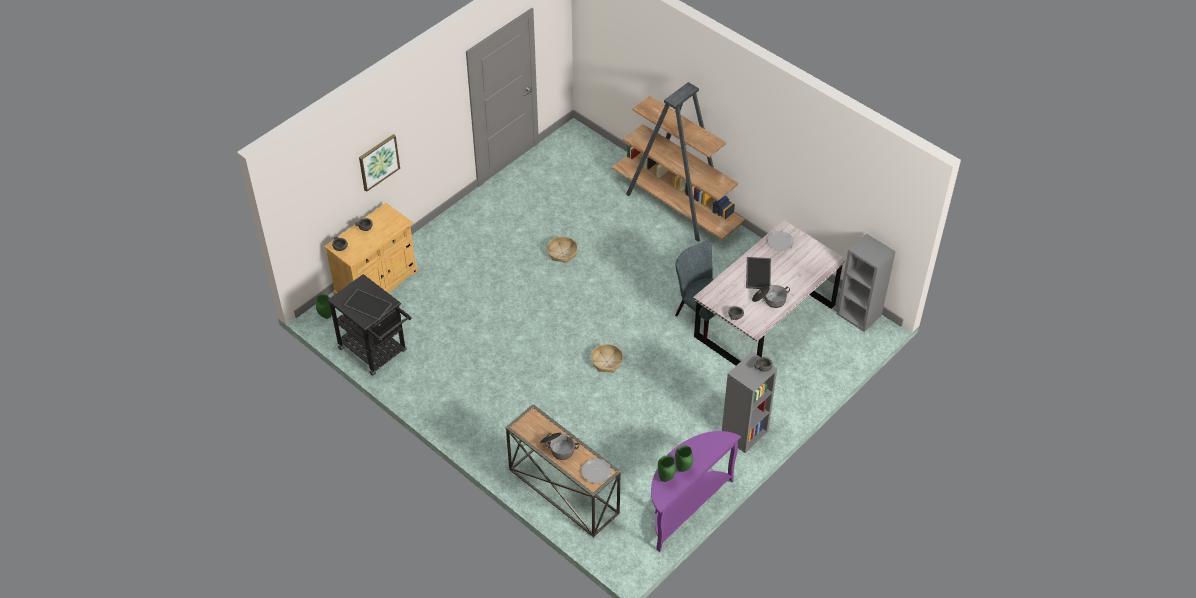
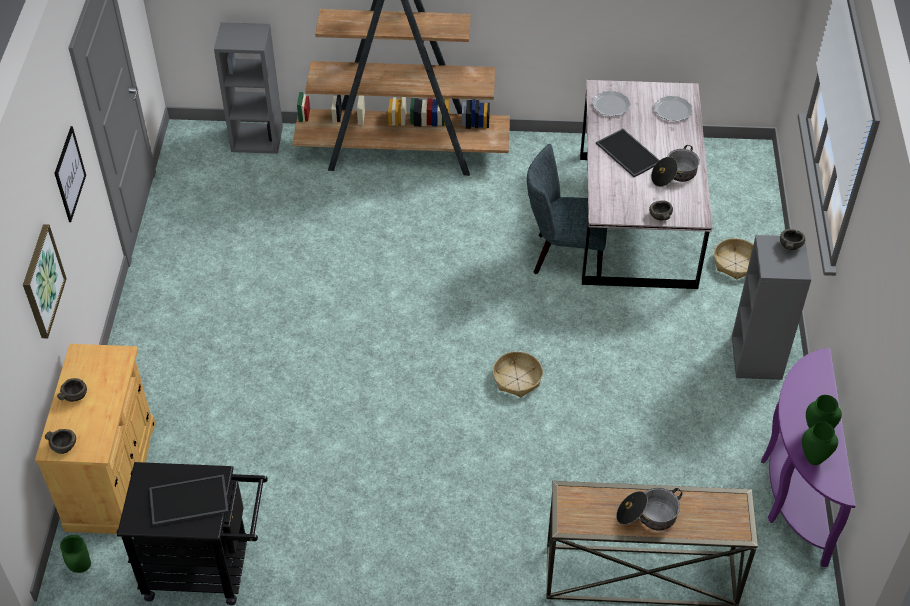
camera: 40 degrees left, 0 degrees up
(433, 116) = (69, 174): none -> picture
(562, 253) = (324, 283): basket -> basket (735, 263)
(596, 472) = (725, 511): plate -> plate (672, 110)
(859, 314) = (721, 152): grey bookcase -> grey bookcase (257, 139)

